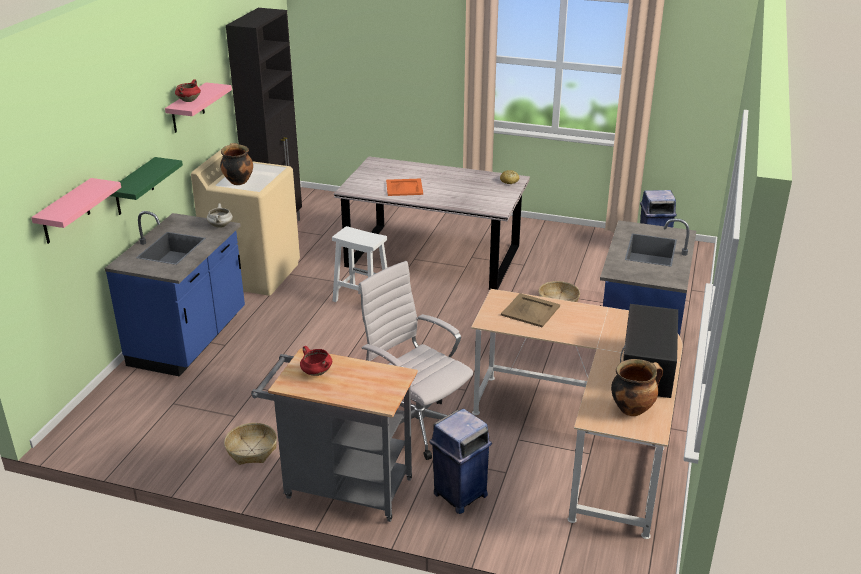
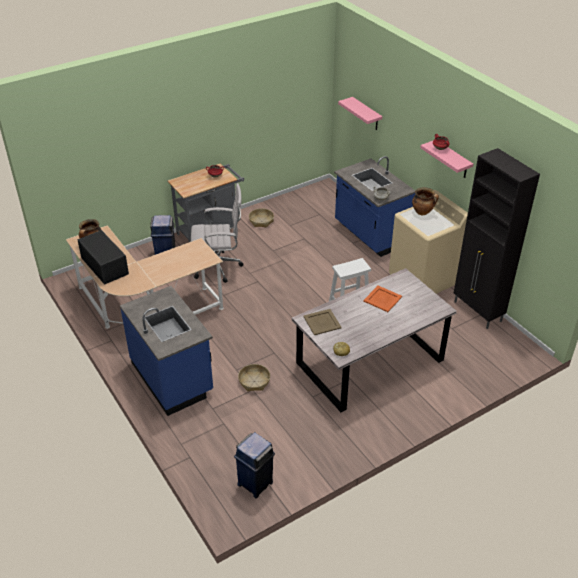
camera: 130 degrees right, 10 degrees up
(134, 187) = (403, 150): green shelf -> none
(530, 310) = (188, 261): beige tray -> beige tray (322, 322)

